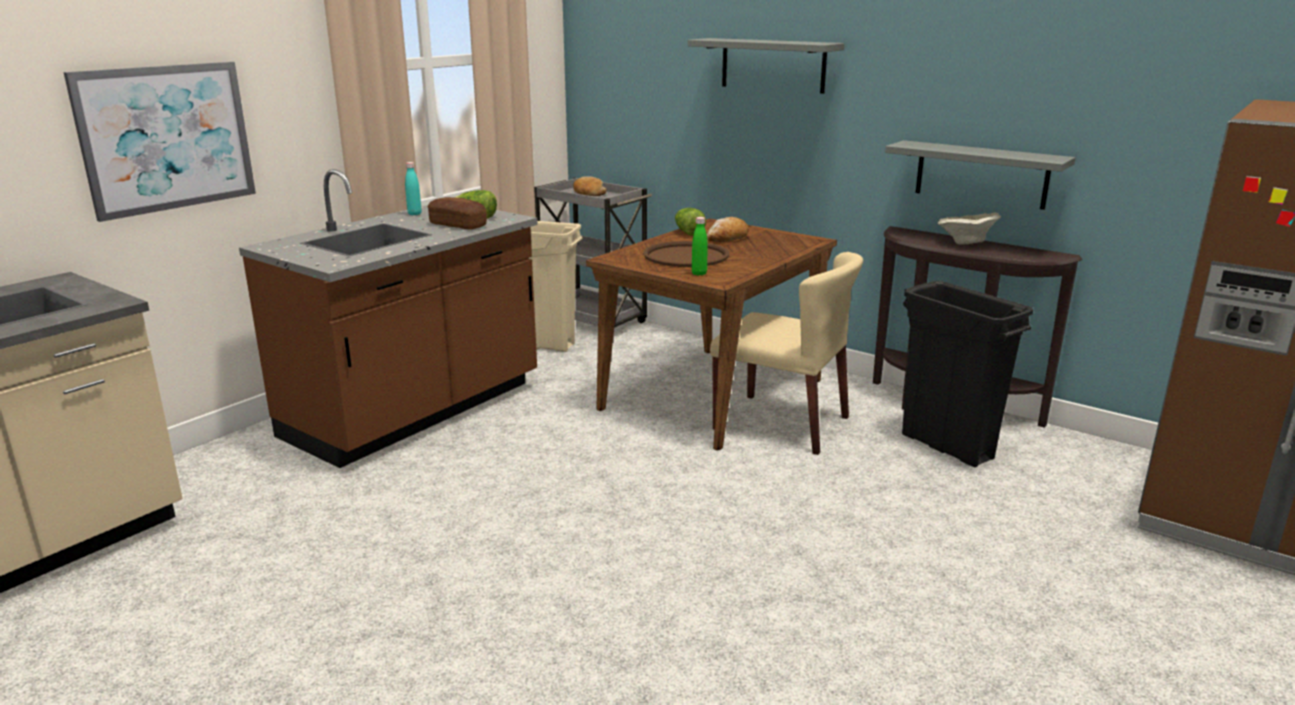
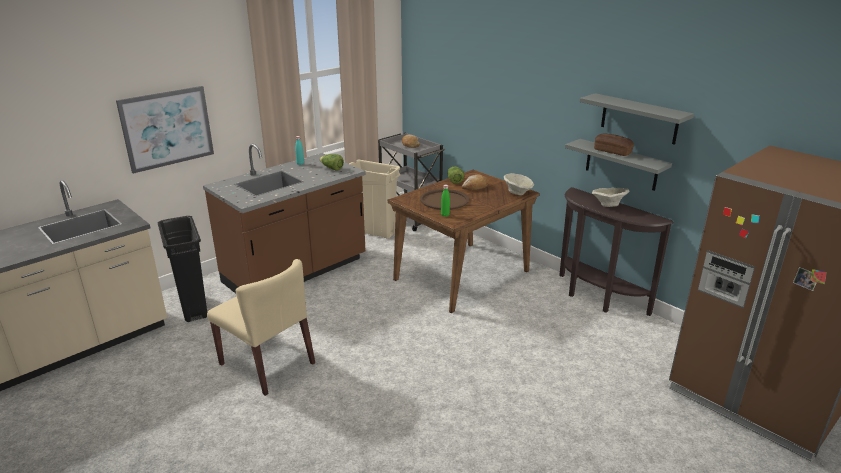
camera: 10 degrees right, 5 degrees up
(458, 225) = (320, 174): bread -> bread (612, 151)
(773, 65) = (511, 84): grey shelf -> grey shelf (639, 119)
(782, 423) = (494, 298): beige chair -> beige chair (267, 364)
(802, 242) = (517, 193): none -> beige bowl
(946, 446) = (583, 323): black trash can -> black trash can (193, 307)

